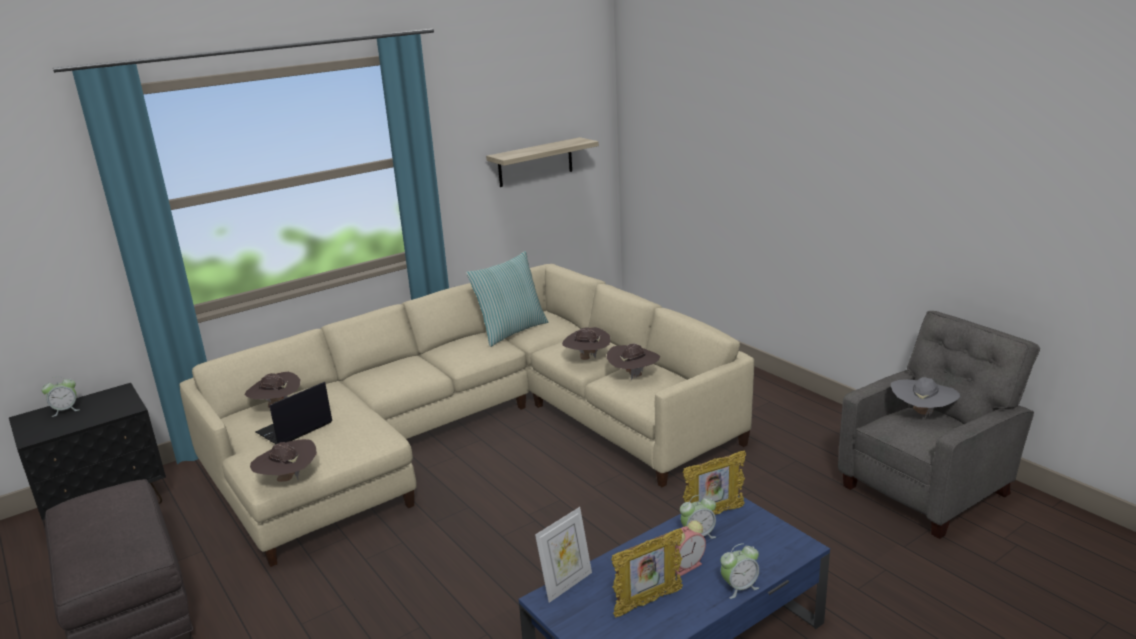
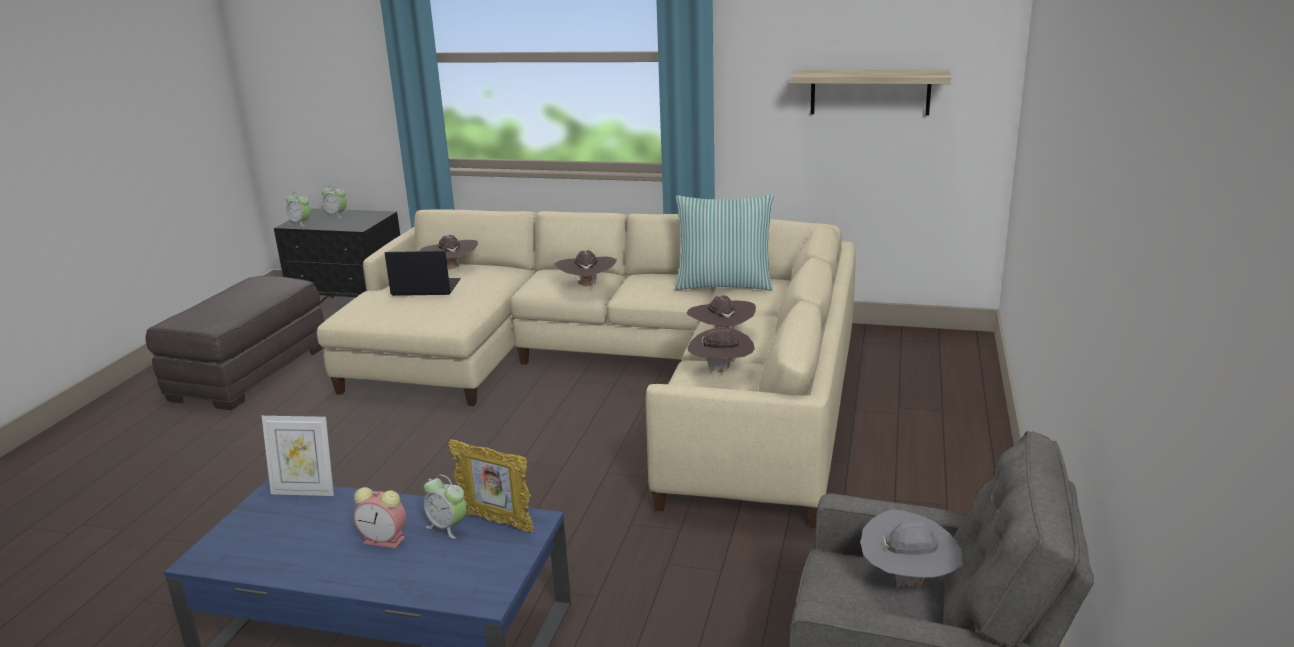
camera: 50 degrees right, 0 degrees up
(288, 480) = (355, 321): brown hat -> brown hat (587, 286)
(647, 602) = (305, 542): picture frame -> none
(739, 587) = (370, 585): alarm clock -> alarm clock (300, 223)

